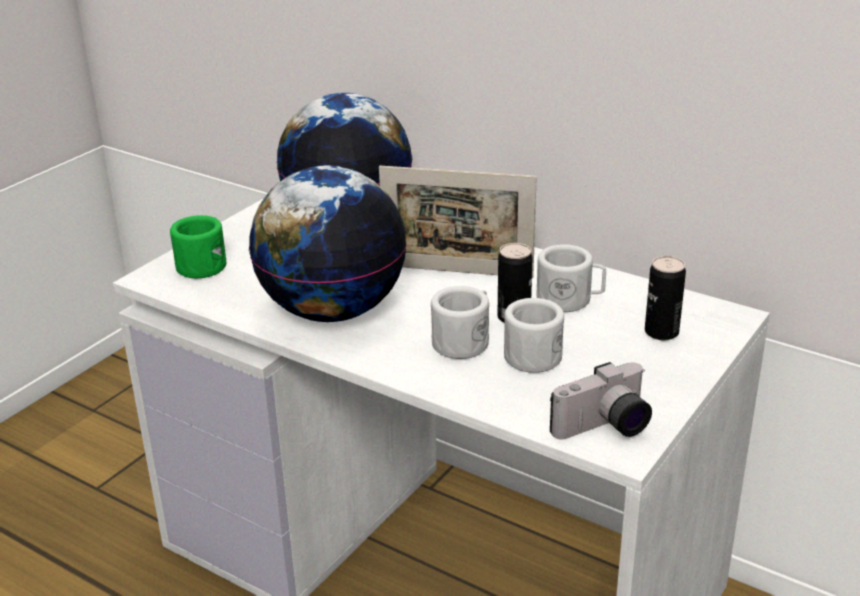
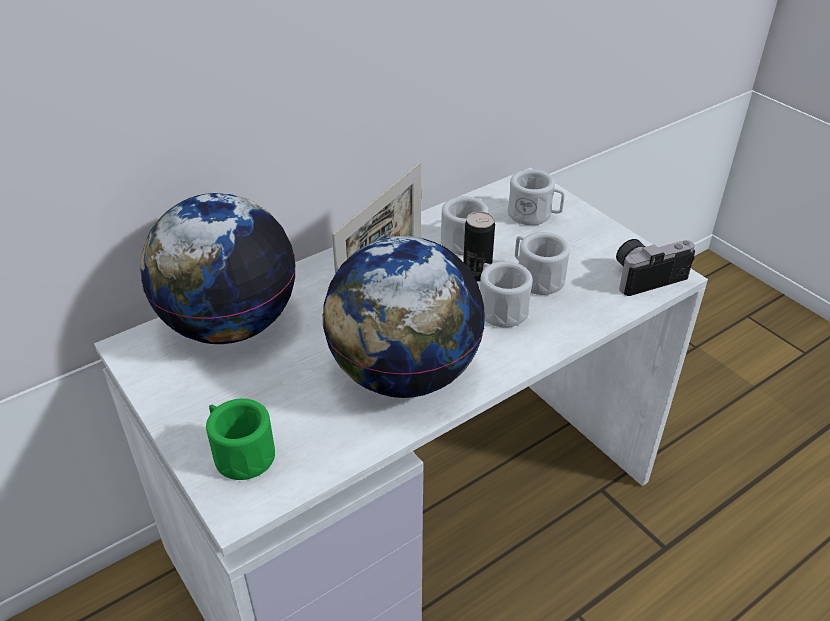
camera: 70 degrees left, 10 degrees up
(605, 428) = (646, 275): camera -> camera turned 105 degrees counterclockwise
(661, 332) = (534, 215): can -> white mug

